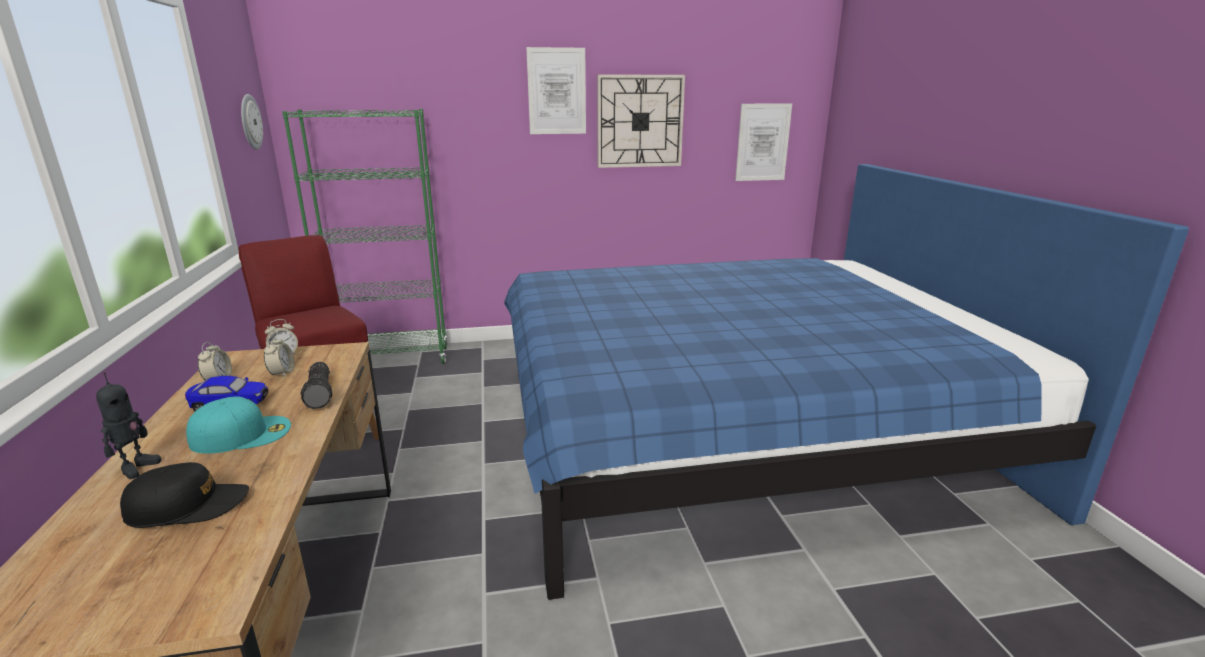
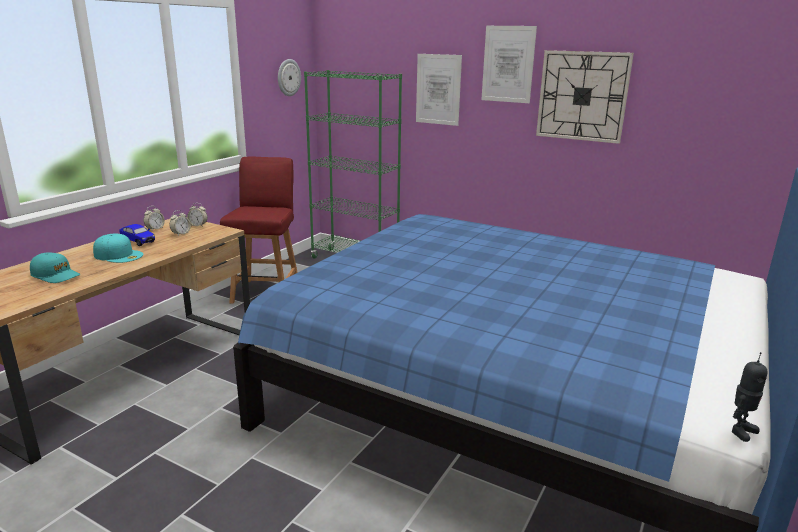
camera: 40 degrees right, 0 degrees up
(136, 467) = (69, 255): toy robot -> toy robot (740, 431)
(188, 506) = (56, 275): black cap -> turquoise cap
(321, 393) = (176, 248): flashlight -> none
(762, 142) = (722, 129): picture -> picture (438, 89)

